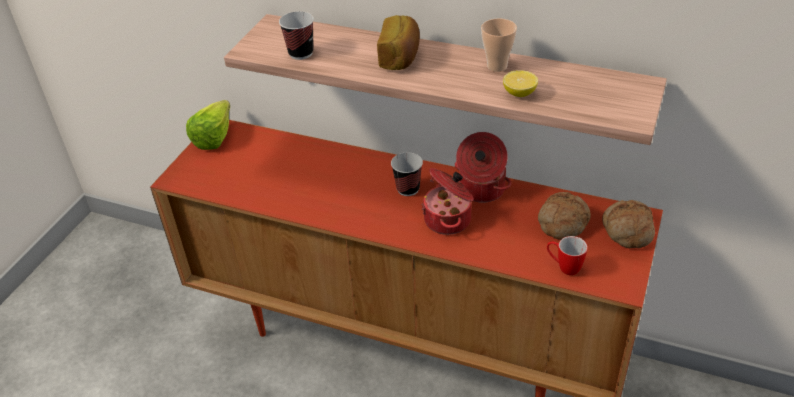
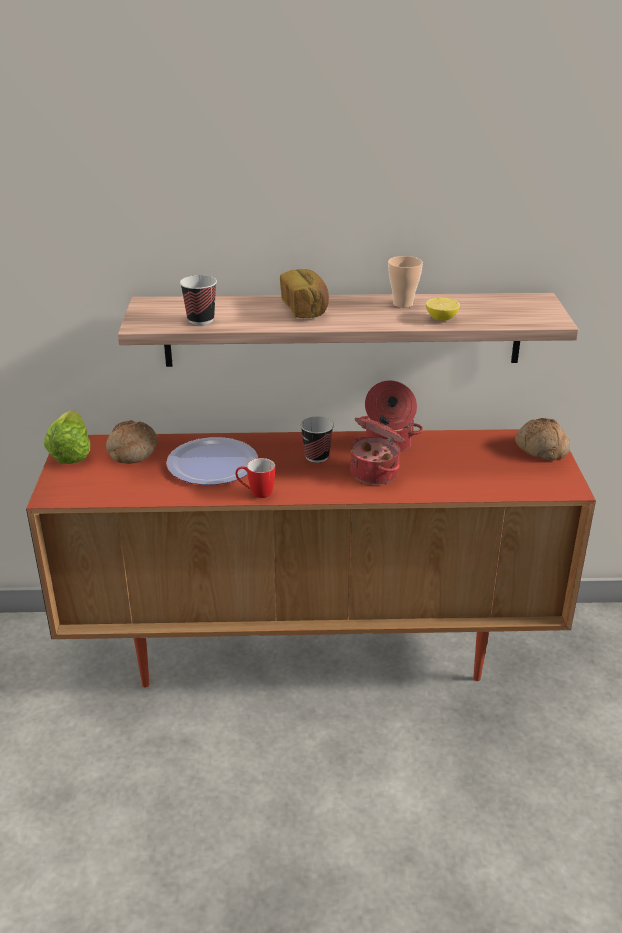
camera: 25 degrees left, 10 degrees down
(316, 175) = (212, 463): none -> plate
(562, 222) = (481, 454): bread -> bread (131, 451)
(564, 267) = (508, 486): mug -> mug (256, 493)

